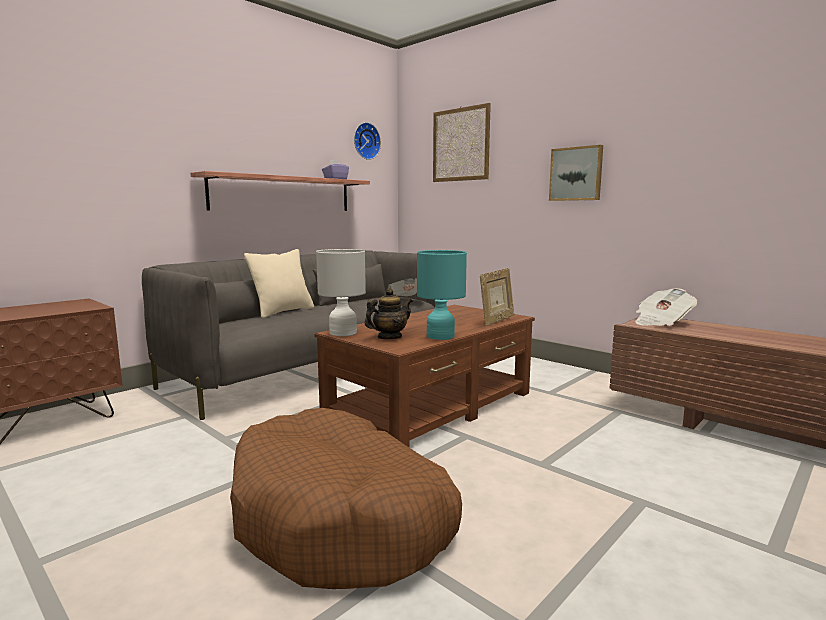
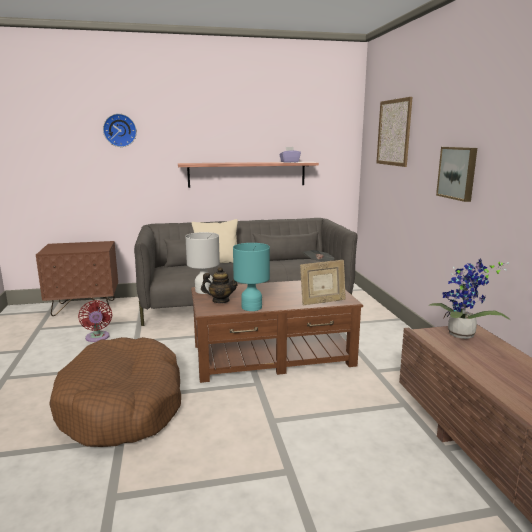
camera: 35 degrees right, 5 degrees up
(146, 452) = (97, 338): none -> red fan
(365, 141) = (326, 127): wall clock -> wall clock (120, 130)
(661, 322) = (461, 336): newspaper -> potted plant

